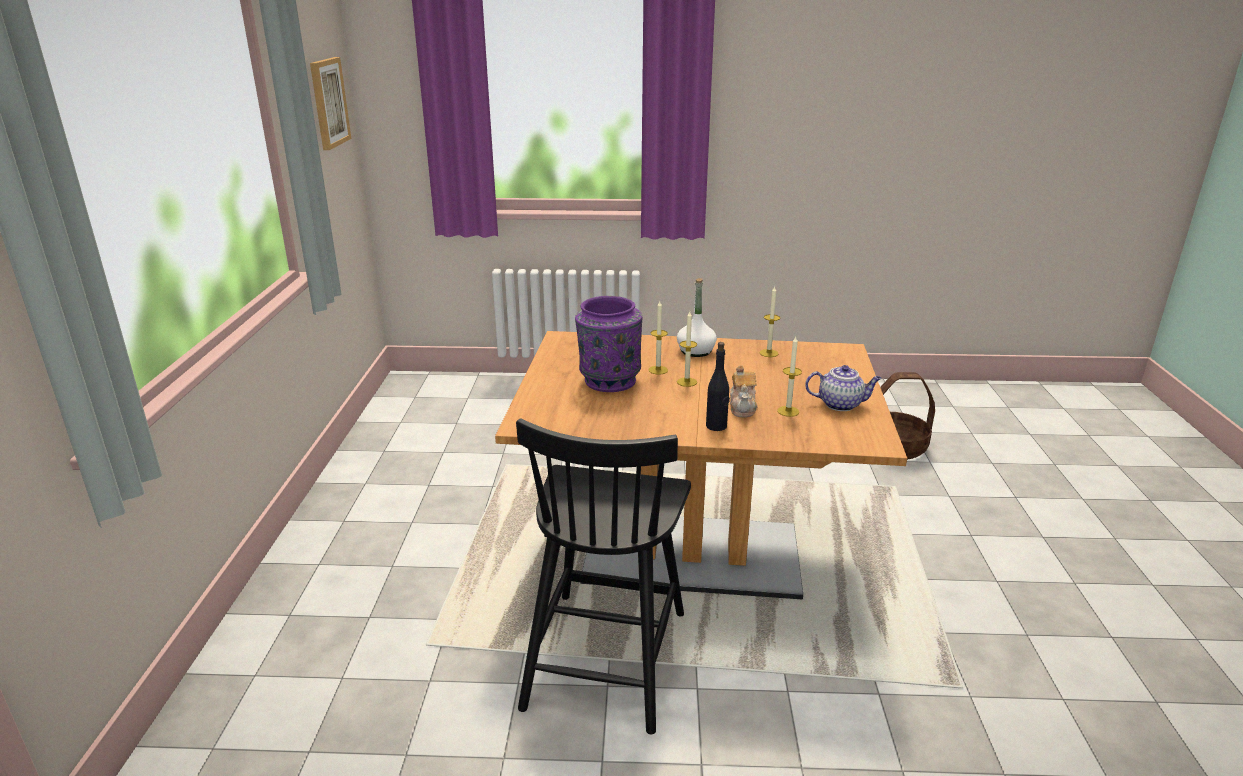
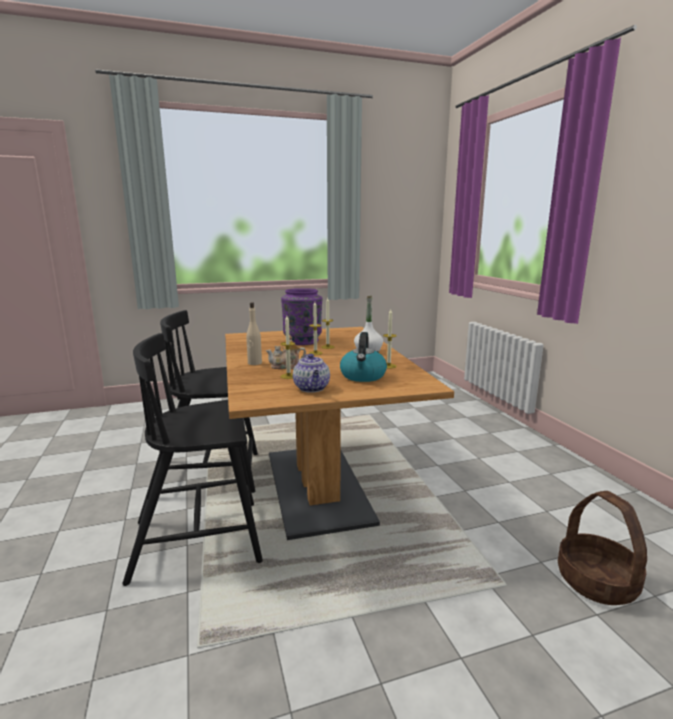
camera: 70 degrees right, 10 degrees down
(328, 103) = (407, 209): picture -> none
(716, 426) = (254, 363): black bottle -> beige bottle
(779, 677) = (200, 539): none -> black chair
(804, 372) = (363, 376): none -> kettle

